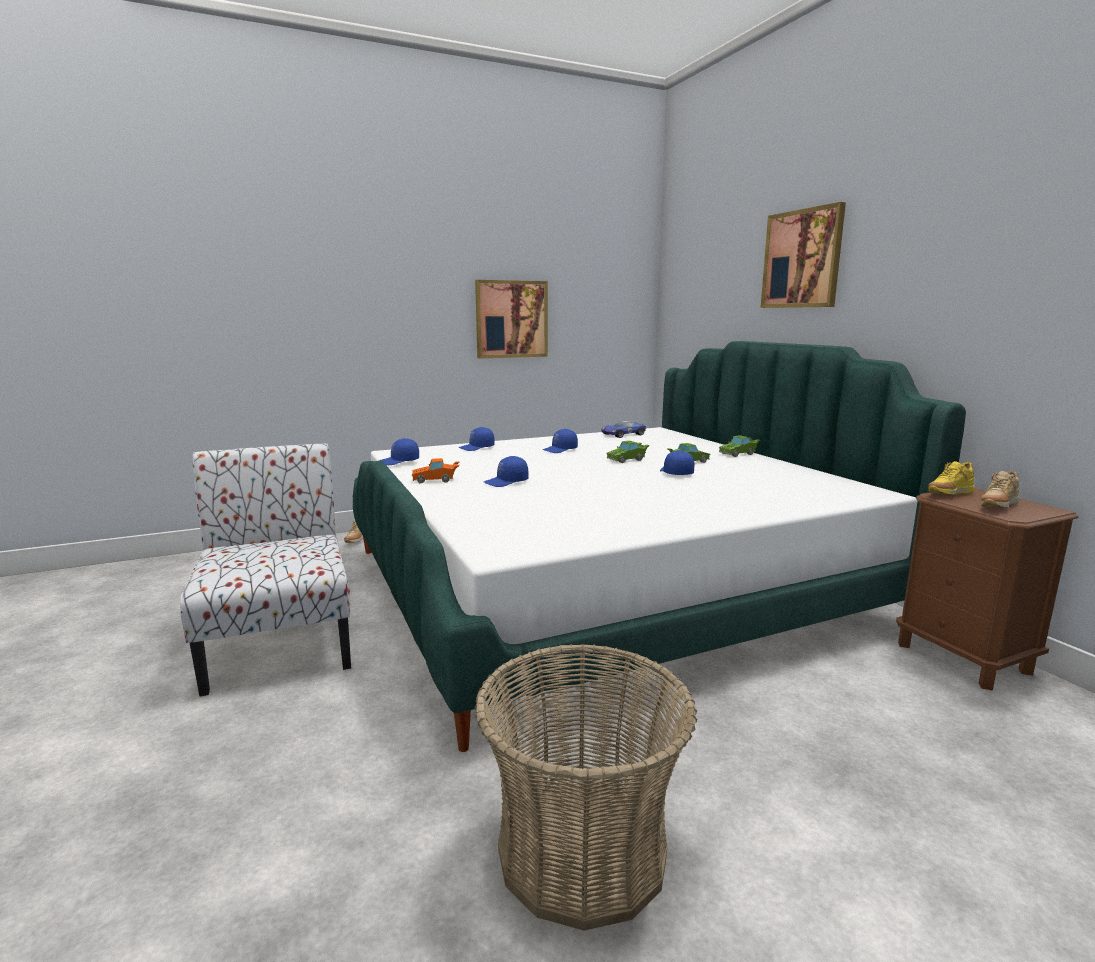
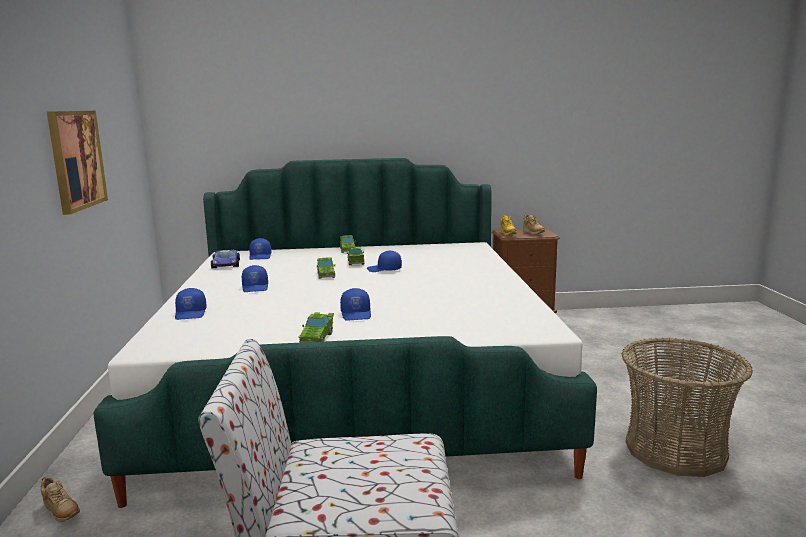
camera: 70 degrees left, 0 degrees up
(399, 461) = (216, 347): blue cap -> blue cap (260, 256)
(436, 480) = (317, 337): orange toy car -> green toy car
(802, 259) = (342, 95): picture -> none

